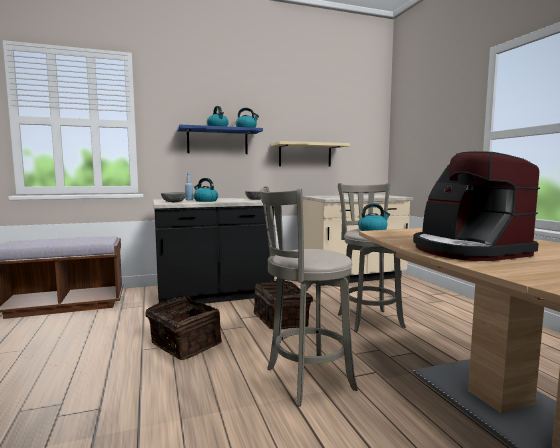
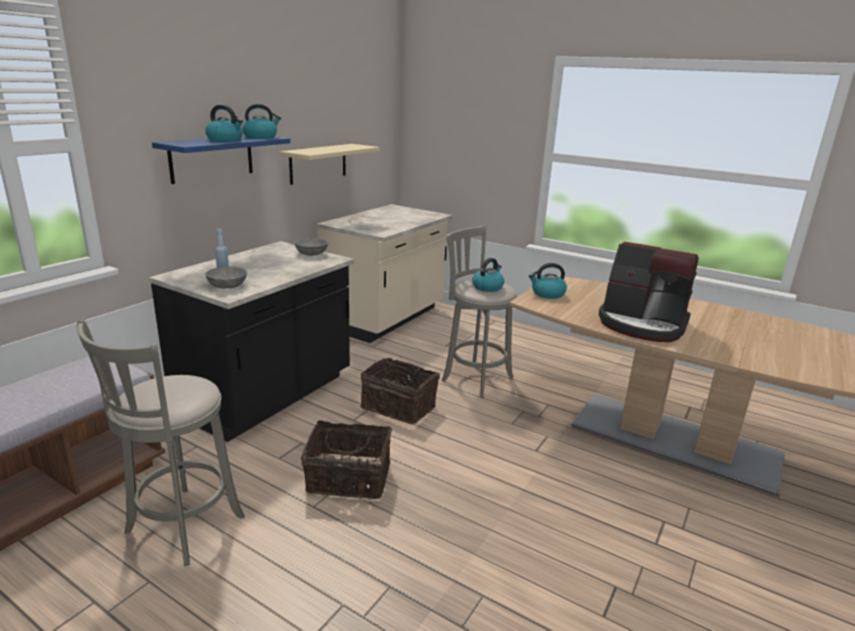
camera: 40 degrees left, 15 degrees up
(205, 201) = (260, 272): kettle -> kettle (547, 294)
(305, 380) = (511, 468): grey stool -> grey stool (180, 528)

